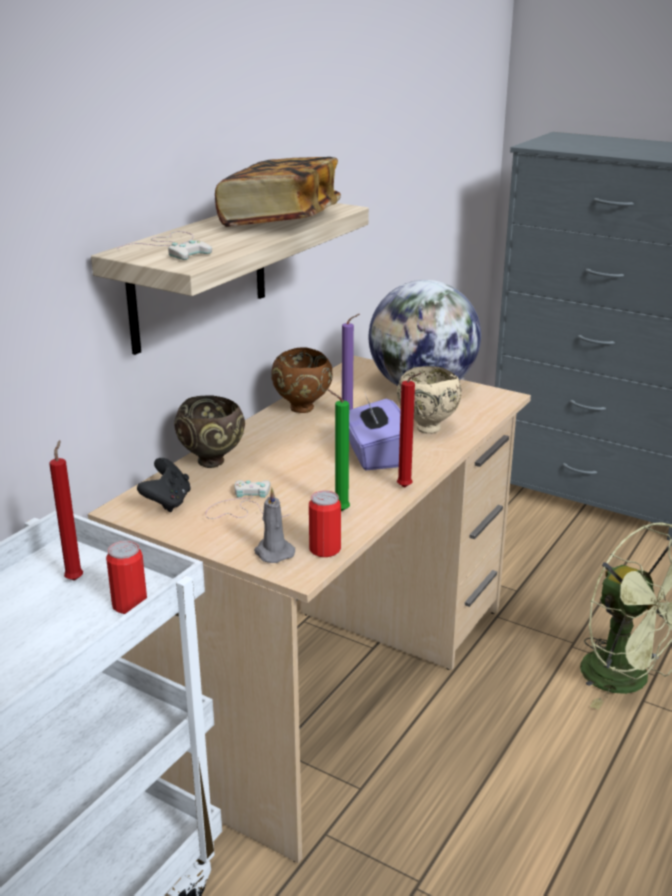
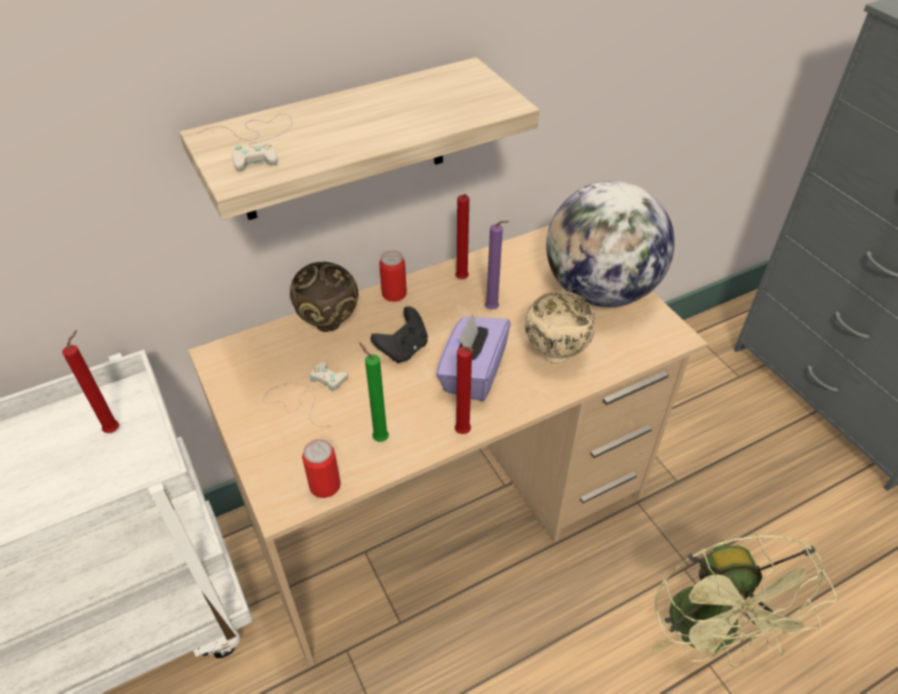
camera: 30 degrees right, 20 degrees up
(129, 605) = (125, 481): can -> can (394, 294)
(167, 502) = (254, 362): black game controller -> black game controller (403, 349)
(273, 552) = (281, 468): grey candle -> none
(280, 221) = (414, 115): book -> none
(302, 409) = (461, 280): brown bowl -> red candle

